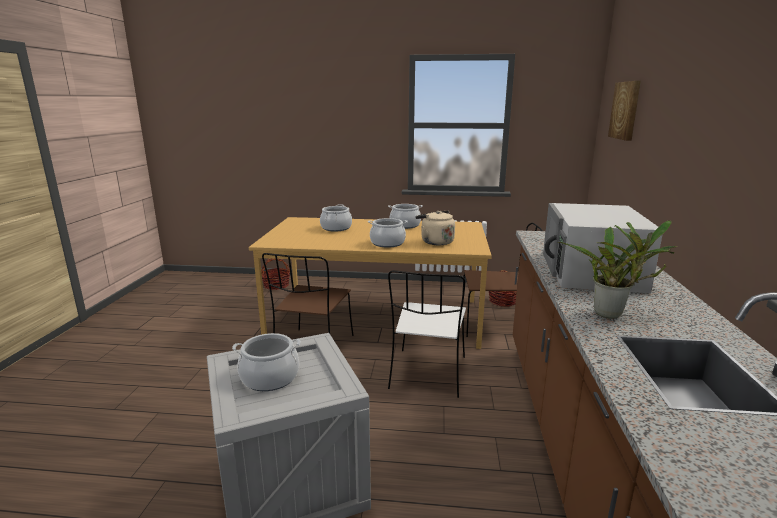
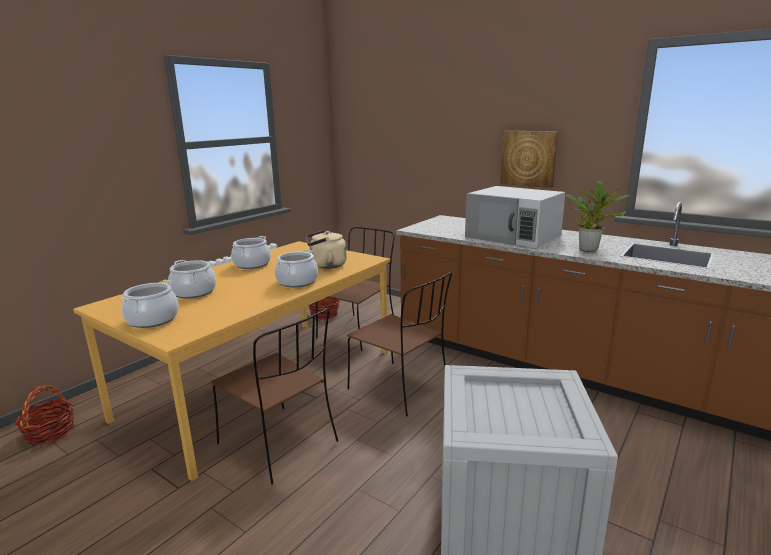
camera: 60 degrees left, 0 degrees up
(270, 378) = (510, 415): cooking pot -> cooking pot (153, 319)
(428, 374) = (401, 389): white chair -> brown chair
(625, 110) = (387, 118): picture -> picture (528, 158)

